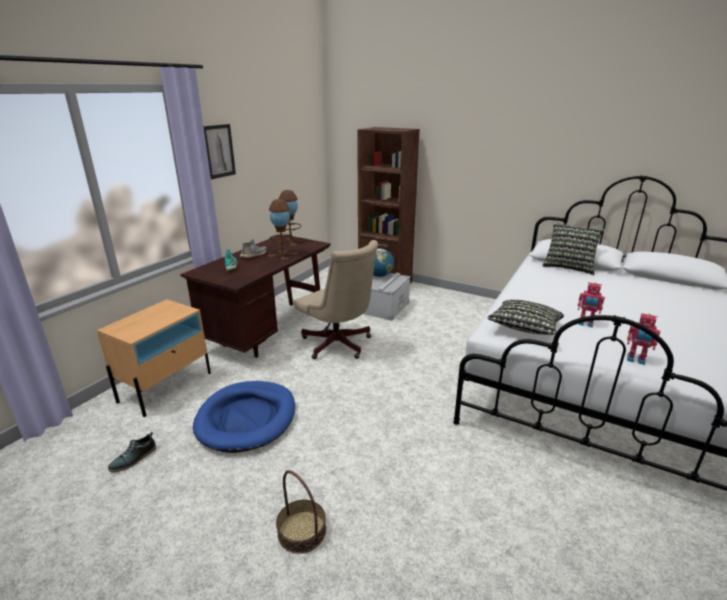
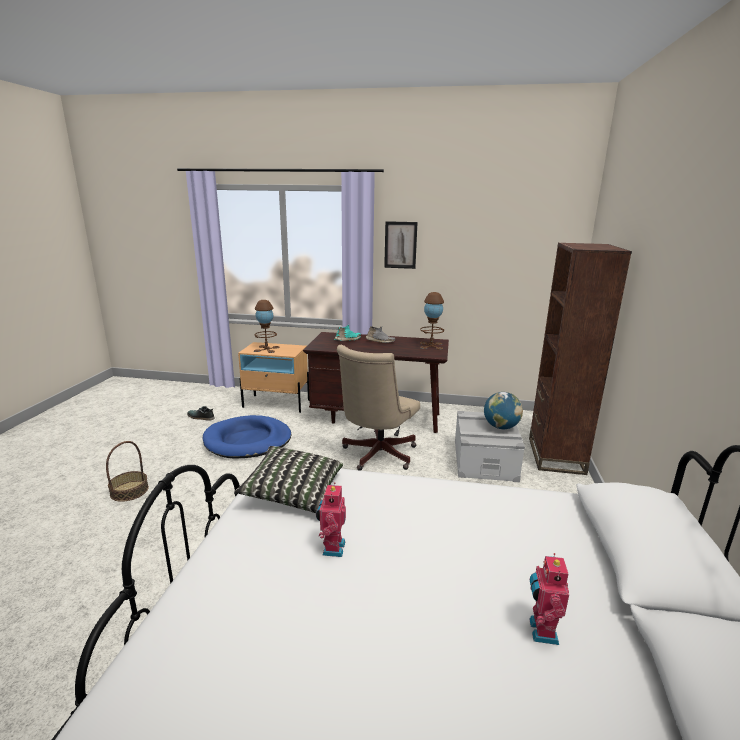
camera: 70 degrees right, 5 degrees down
(282, 254) = (392, 349): brown table lamp -> brown table lamp (266, 349)
(569, 267) = (593, 542): pillow -> none
(635, 360) = (220, 593): toy robot -> toy robot (541, 631)

